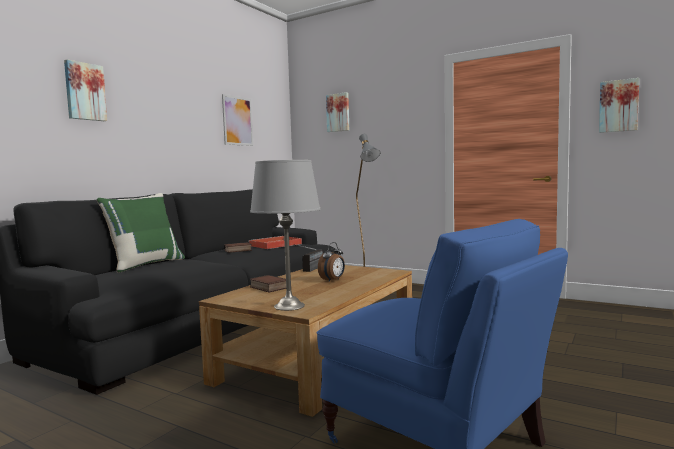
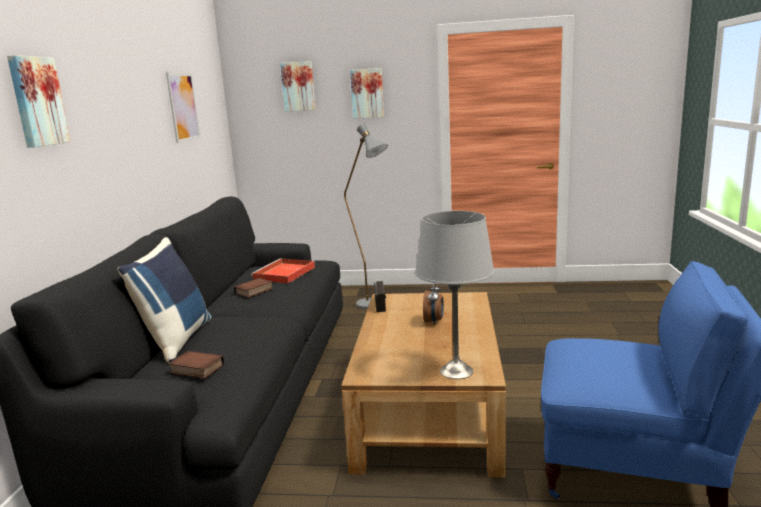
camera: 25 degrees left, 10 degrees up
(145, 264) = (176, 339): green pillow -> blue pillow
(268, 287) = (383, 347): book -> book (195, 369)
(618, 106) = (615, 93): picture -> picture (367, 93)

